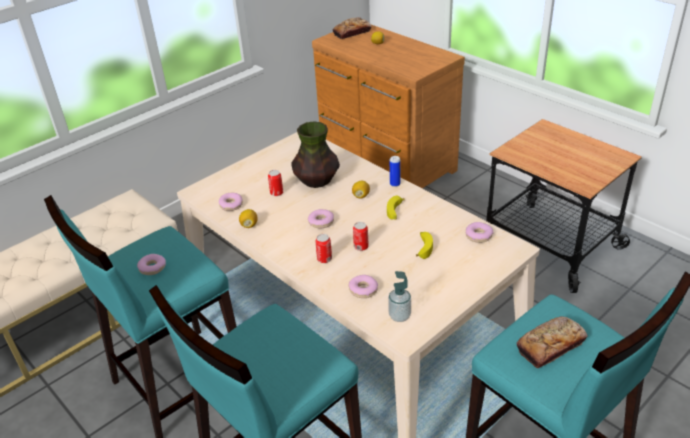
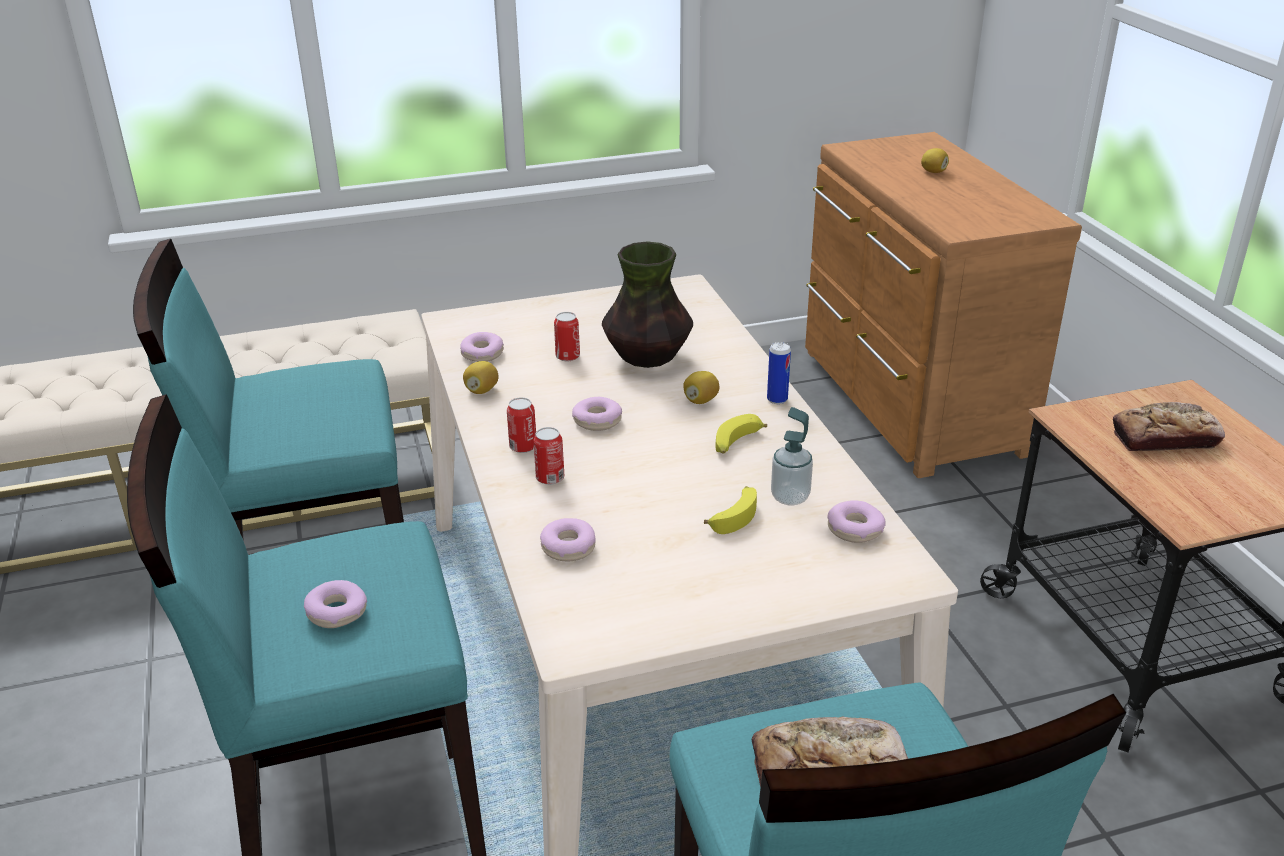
camera: 25 degrees right, 5 degrees down
(152, 268) = (291, 408): donut -> donut (337, 612)
(352, 33) = (902, 147): bread -> bread (1164, 438)
(361, 247) = (627, 479): can -> can (523, 447)
(399, 316) = (590, 610): soap dispenser -> soap dispenser (790, 497)

